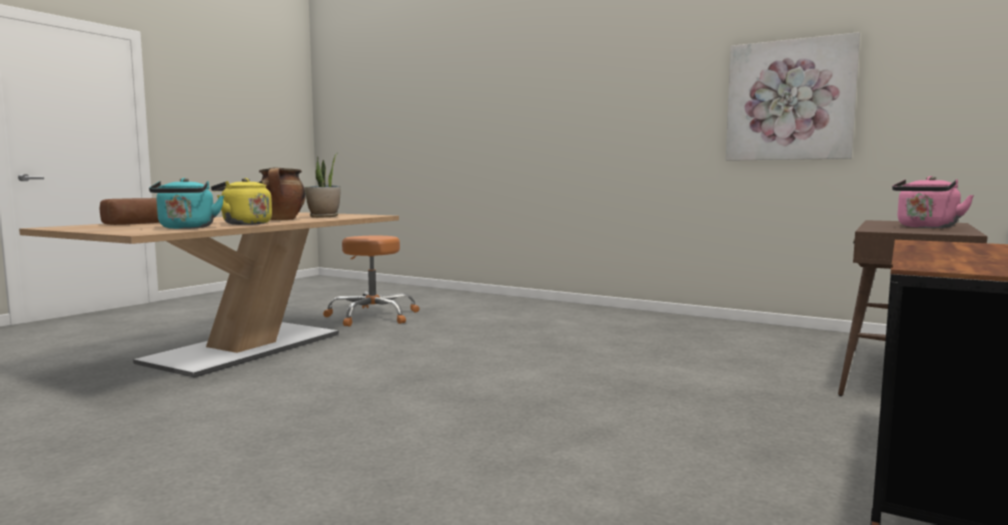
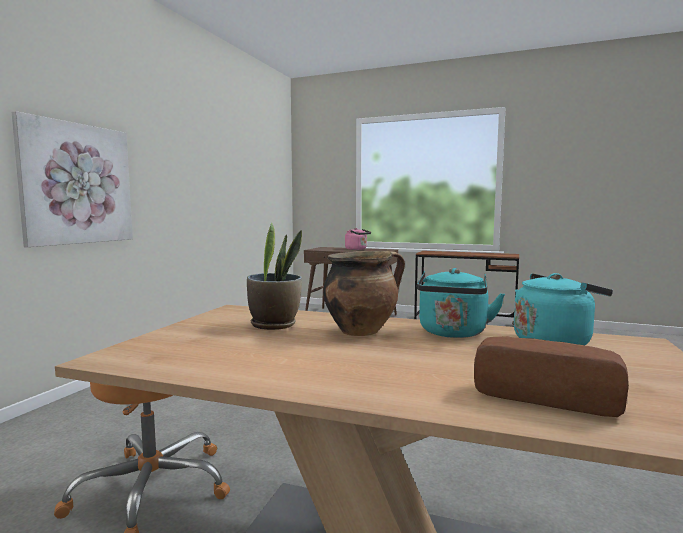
camera: 100 degrees left, 0 degrees up
(244, 224) = (453, 333): yellow kettle -> turquoise kettle
(789, 100) = (238, 180): picture -> picture (77, 184)

